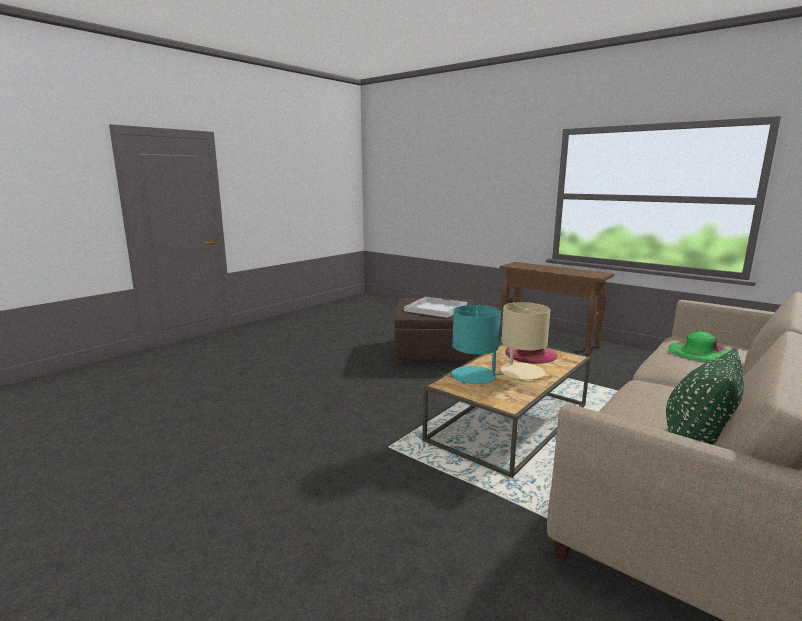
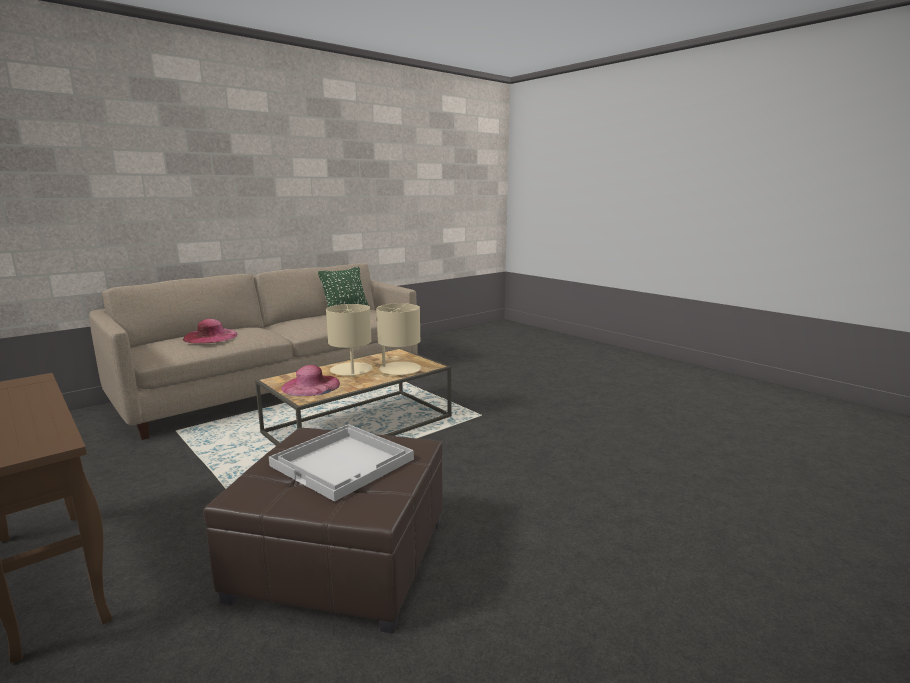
camera: 170 degrees left, 0 degrees up
(474, 376) = (399, 369): turquoise table lamp -> beige table lamp
(700, 352) = (210, 336): green hat -> pink hat

